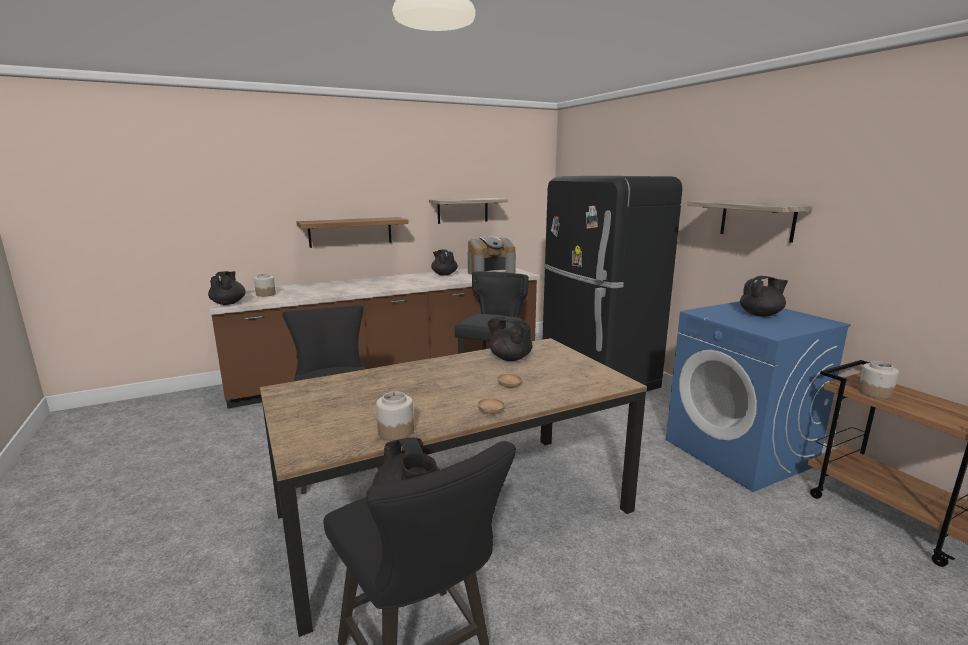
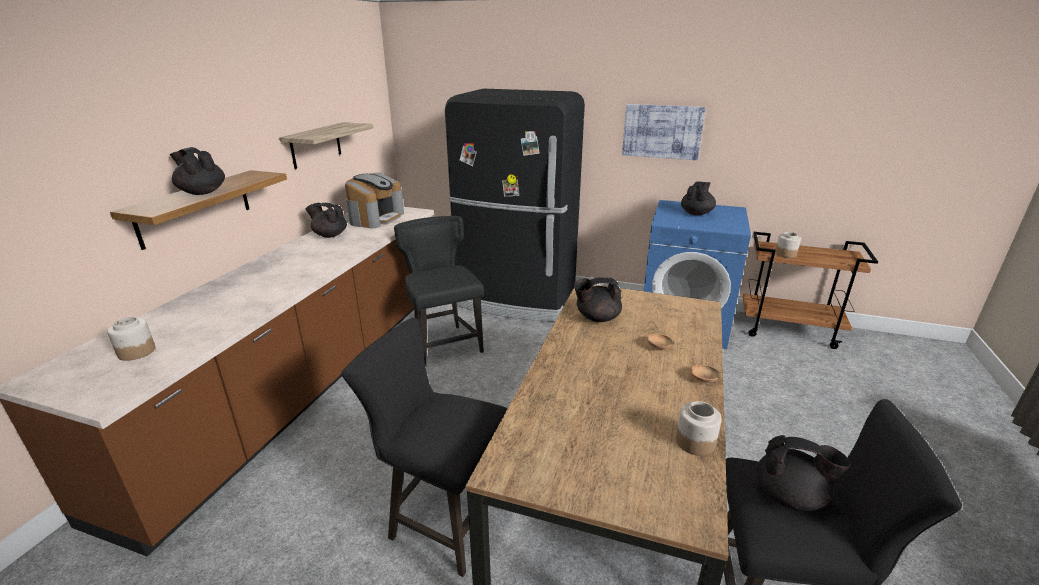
camera: 45 degrees left, 10 degrees up
(228, 303) = (107, 394): black teapot -> black teapot (202, 192)
(757, 220) = (662, 131): shelf -> picture

